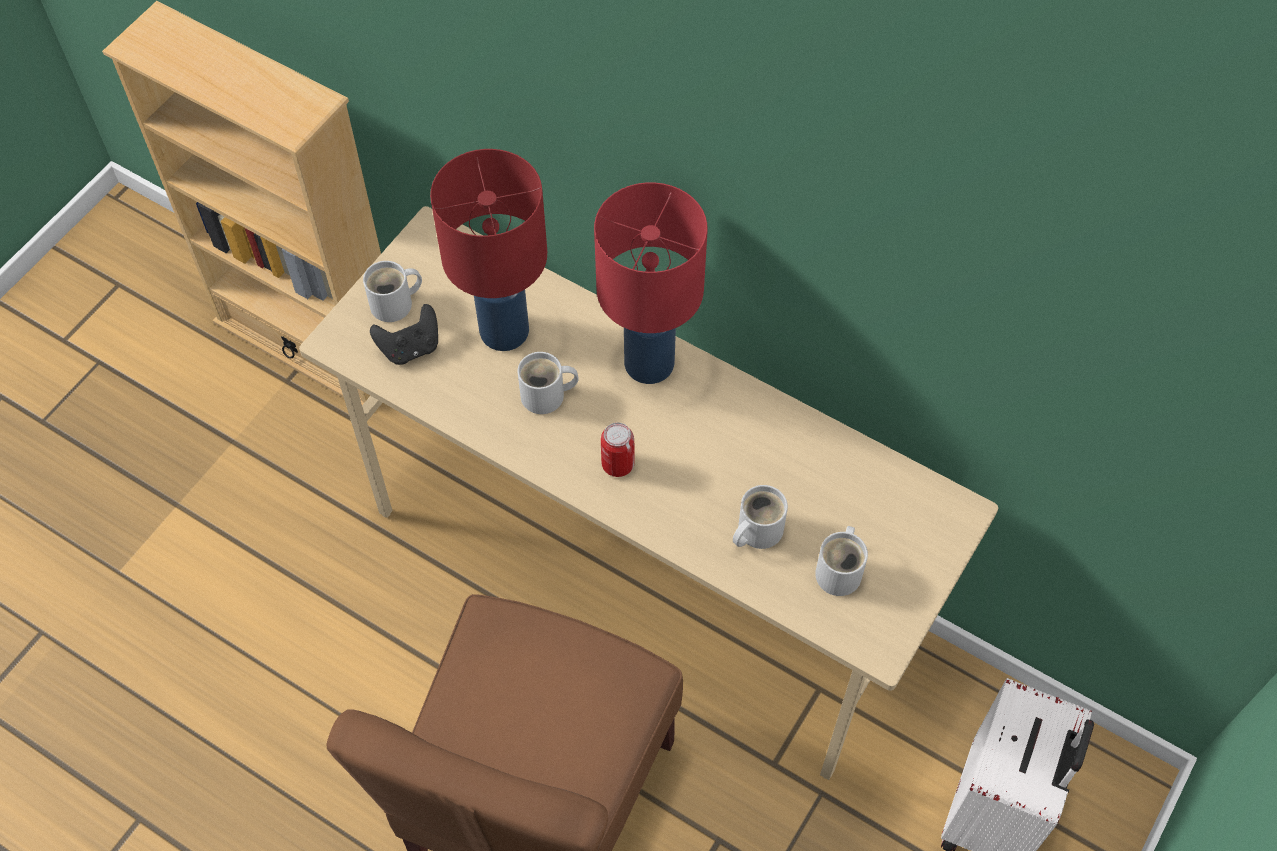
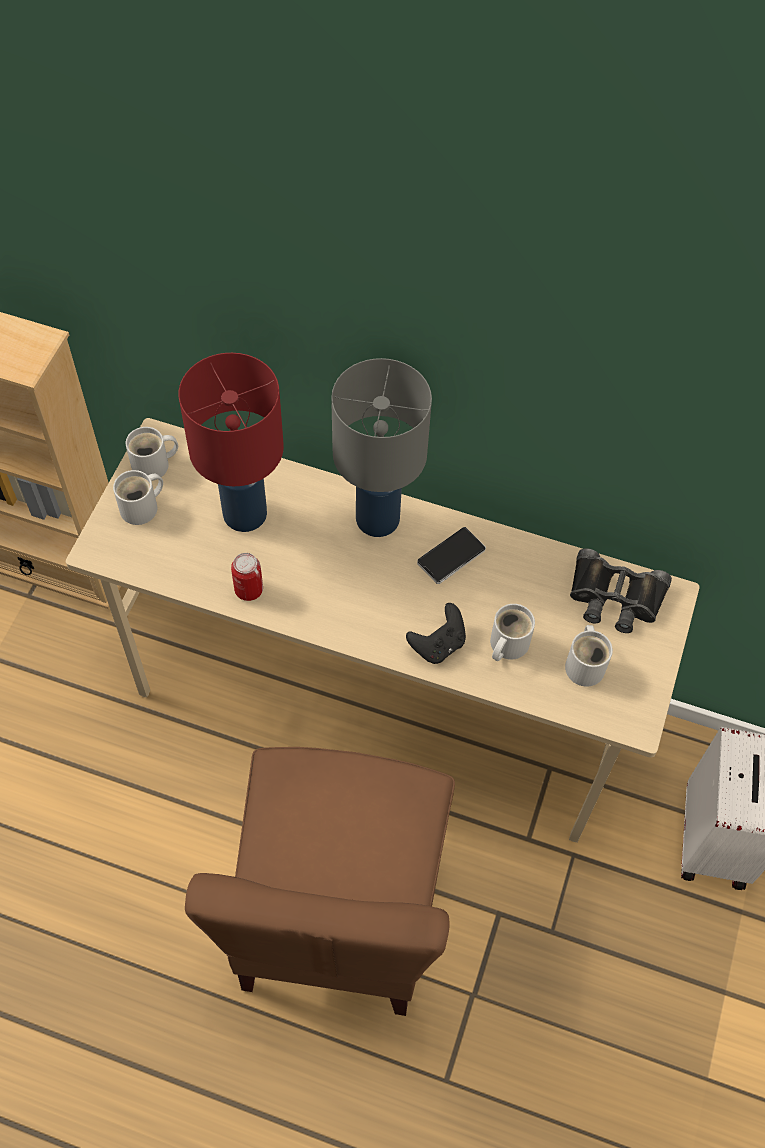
camera: 15 degrees left, 0 degrees up
(410, 348) = (166, 543): black game controller -> black game controller (438, 645)
(547, 396) = (297, 563): white mug -> white mug (154, 465)
(618, 464) = (374, 610): can -> can (249, 589)
(650, 362) = (379, 518): red table lamp -> grey table lamp
(720, 420) = (451, 556): none -> phone
(895, 502) = (614, 597): none -> black binoculars

